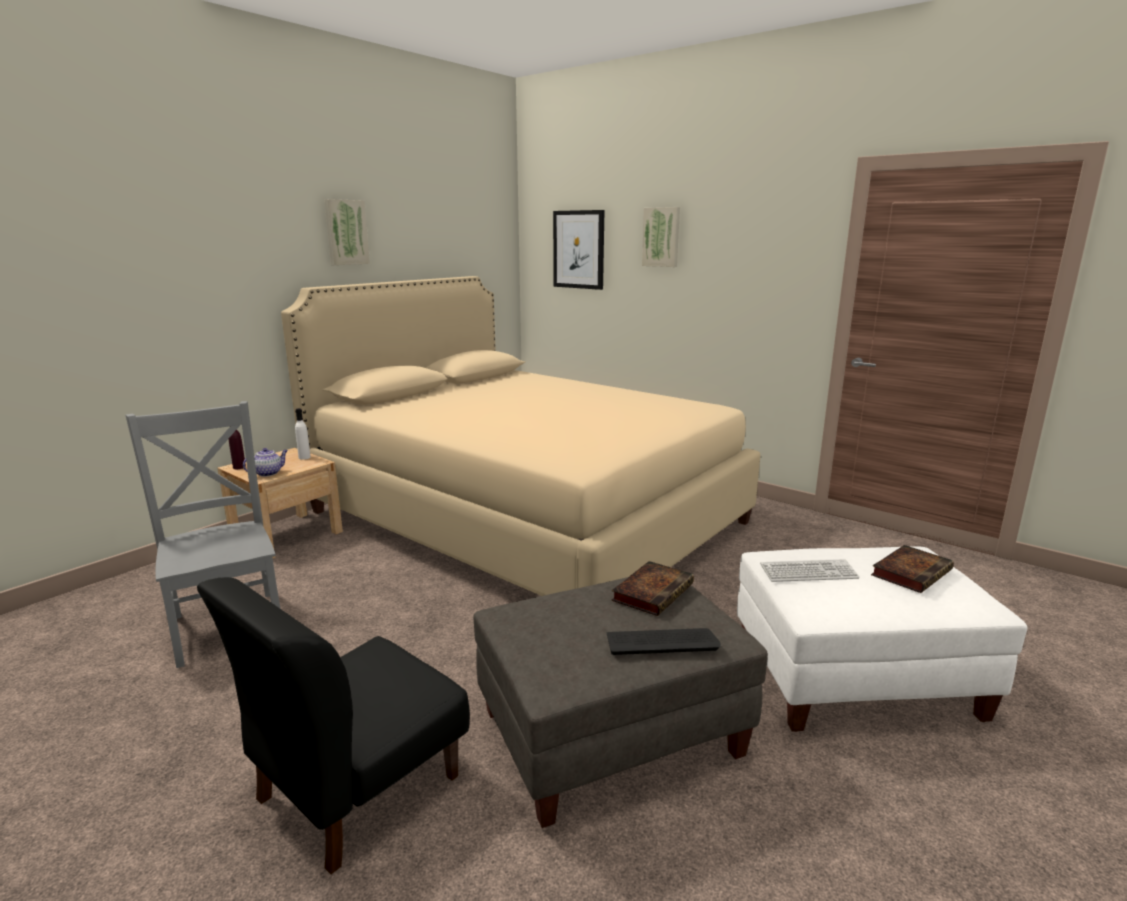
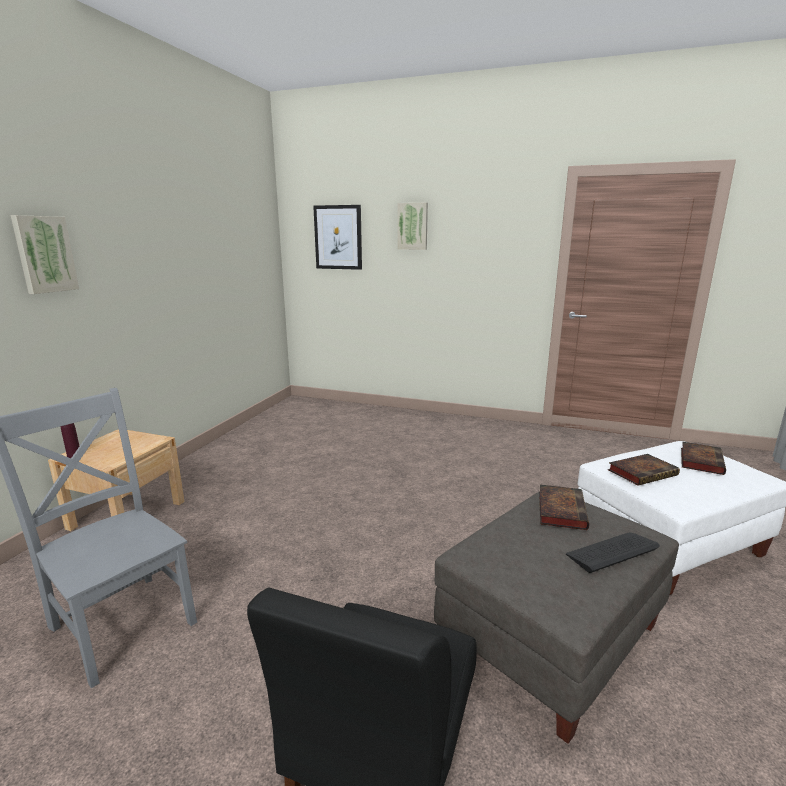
camera: 20 degrees left, 0 degrees up
(268, 473) = (113, 457): teapot -> none
(304, 457) = (139, 437): white bottle -> none
(346, 232) = (150, 219): picture -> picture (44, 254)
(526, 517) = (343, 461): beige bed -> none
(808, 572) = (643, 472): keyboard -> book

